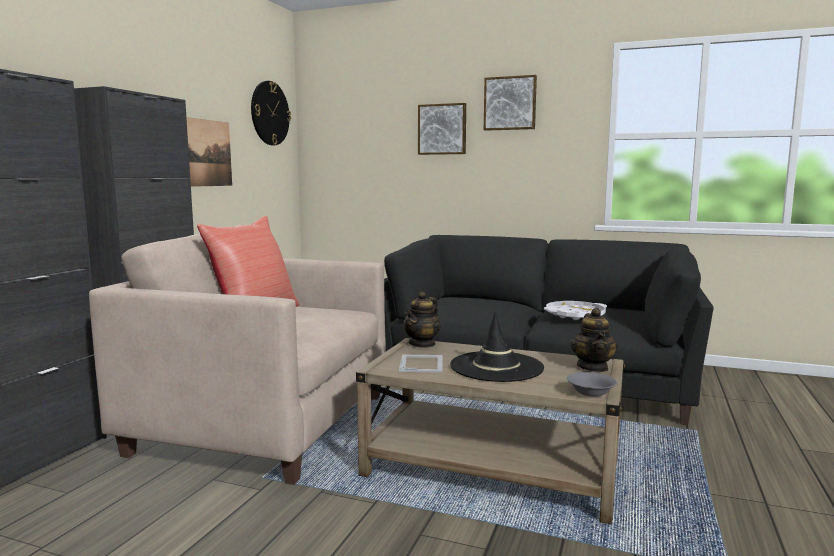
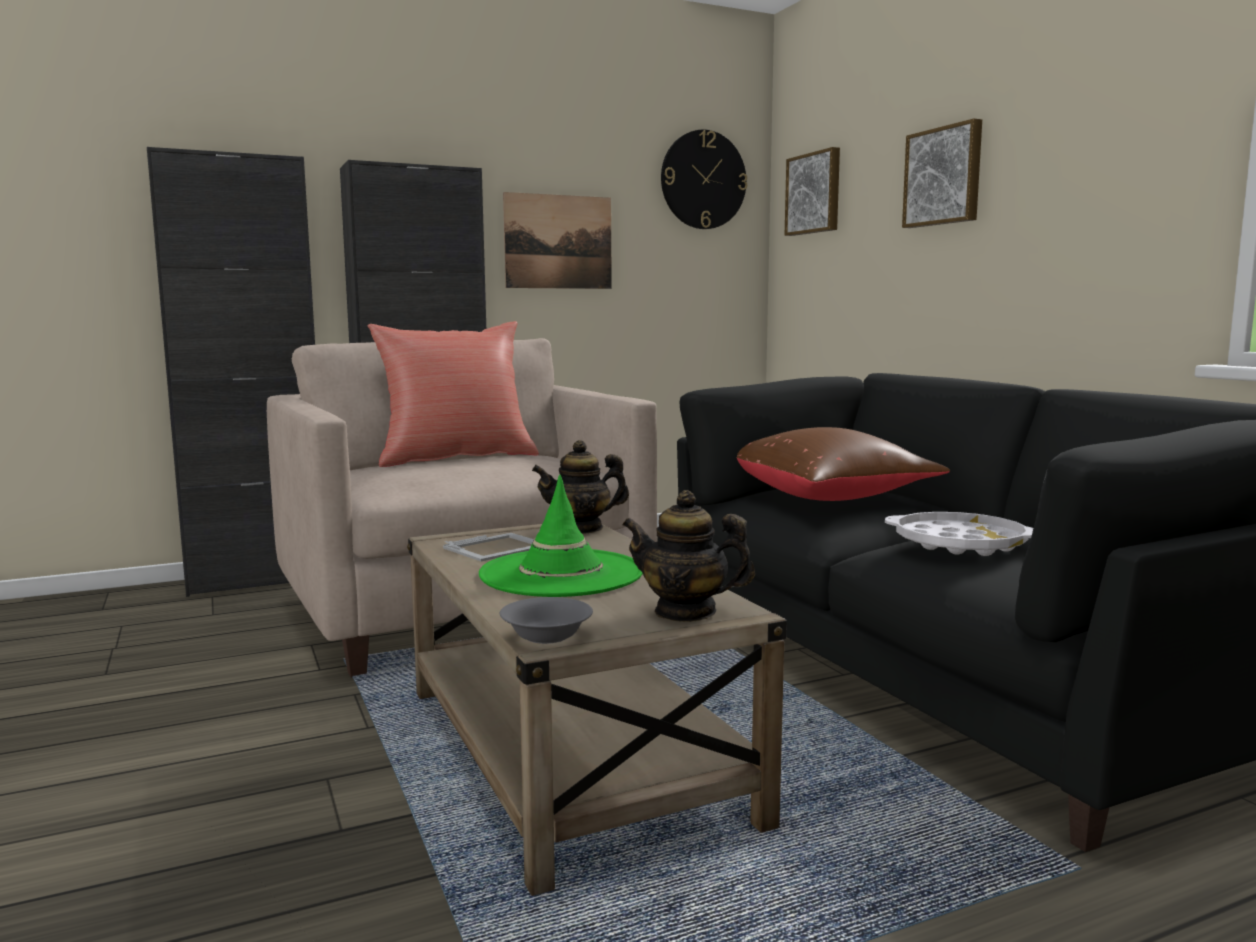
camera: 45 degrees right, 0 degrees up
(466, 304) = (829, 497): none -> brown pillow
(496, 367) = (561, 574): black hat -> green hat
(510, 103) = (1054, 105): picture -> picture (814, 193)
(593, 367) = (686, 612): teapot -> teapot turned 60 degrees clockwise

